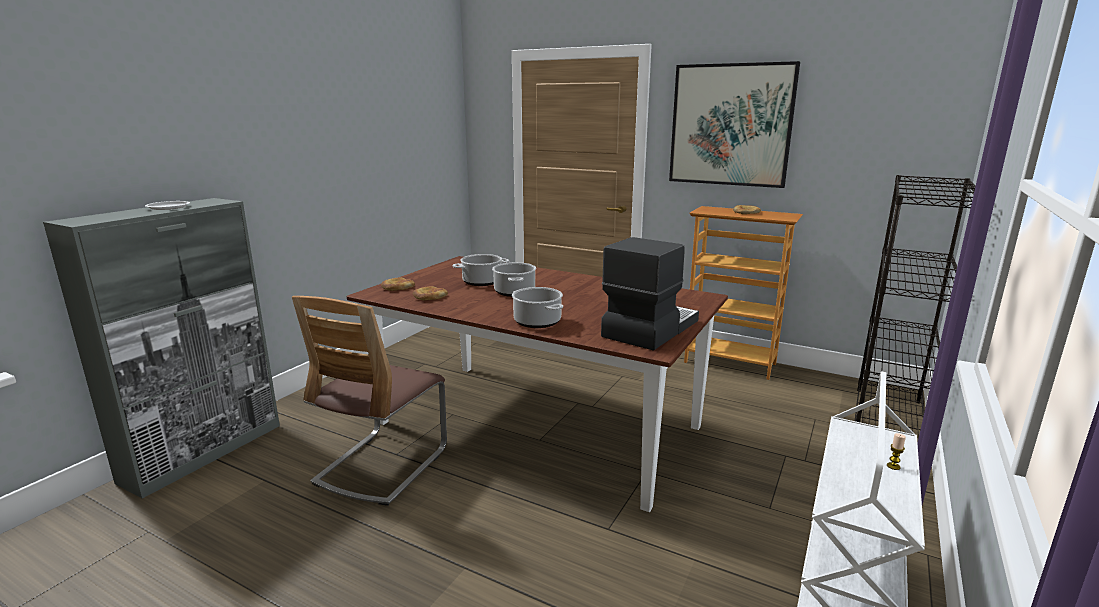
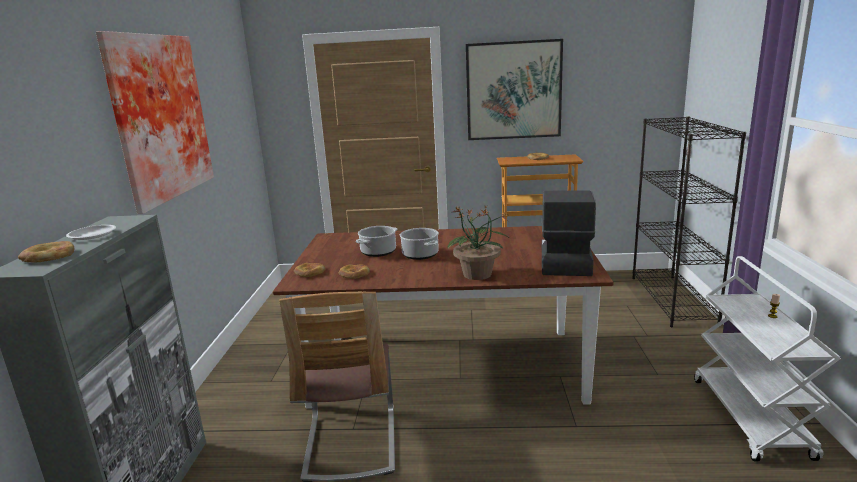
camera: 25 degrees left, 0 degrees up
(109, 216) = (48, 256): none -> bread
(305, 118) = (157, 117): none -> picture
(536, 322) = (478, 275): cooking pot -> potted plant

